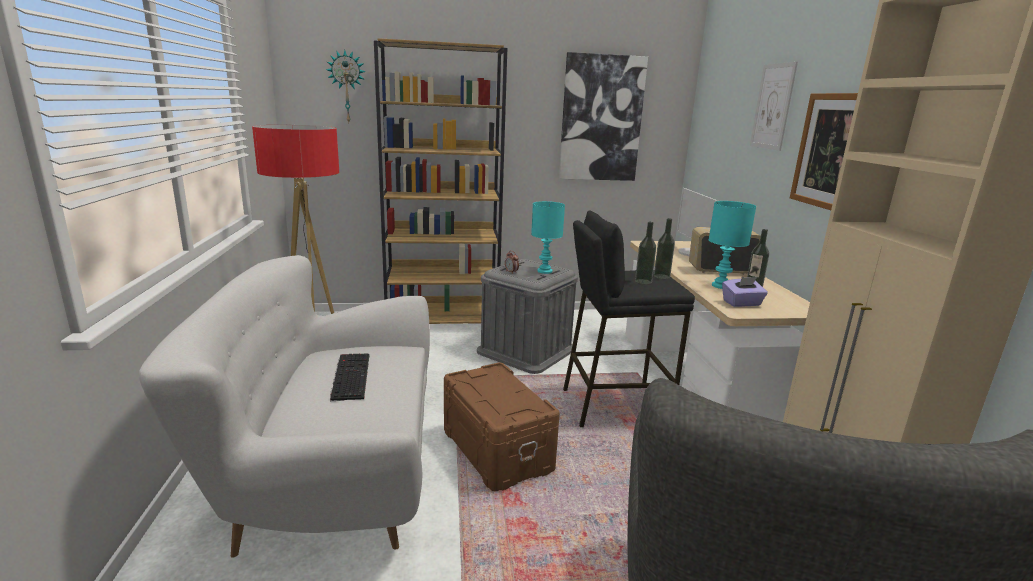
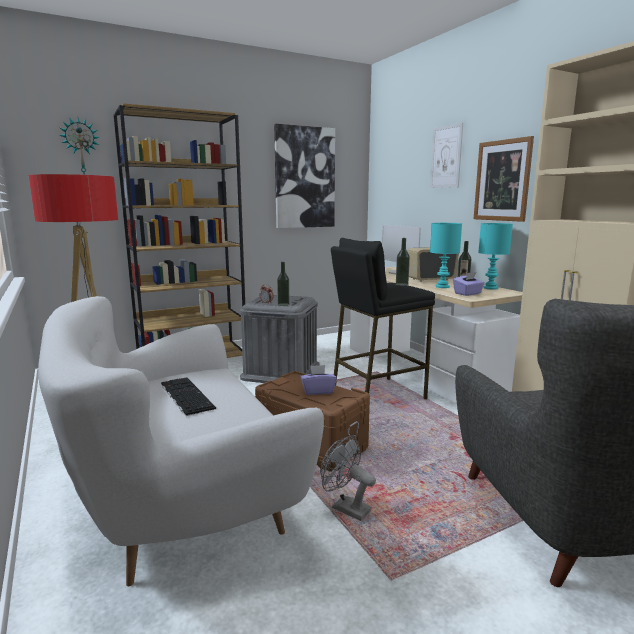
camera: 20 degrees left, 5 degrees down
(478, 539) = (345, 507): none -> grey fan
(506, 395) = (318, 391): none -> purple tissue box
(544, 271) = (292, 299): turquoise table lamp -> turquoise table lamp (490, 288)
(643, 281) = (393, 288): bottle -> bottle (283, 304)

